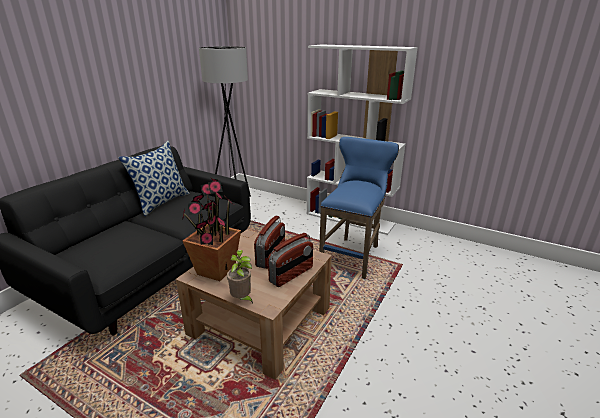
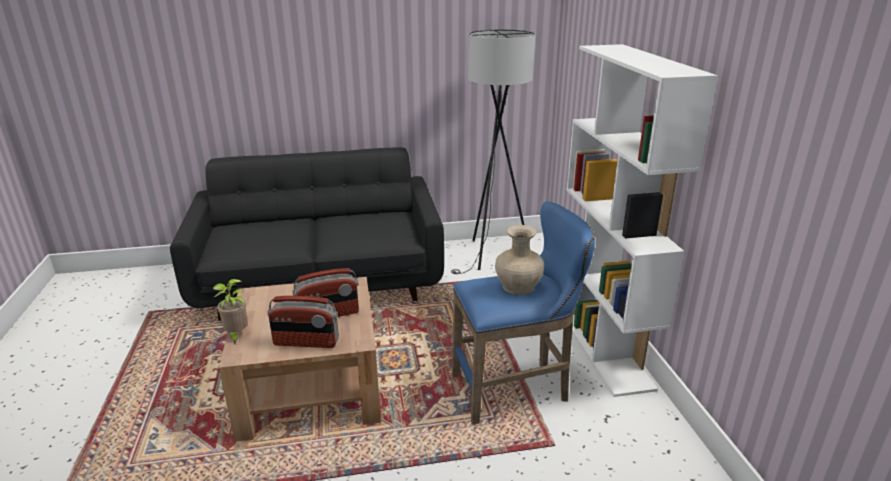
camera: 50 degrees right, 0 degrees up
(161, 202) = (359, 213): pillow -> none
(215, 270) = (271, 299): potted plant -> none
(358, 187) = (518, 286): none -> beige vase

